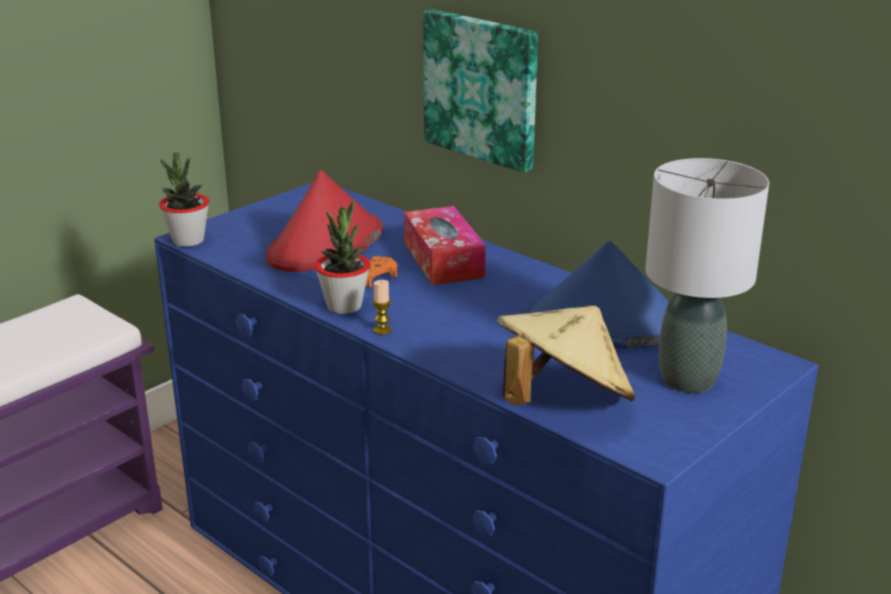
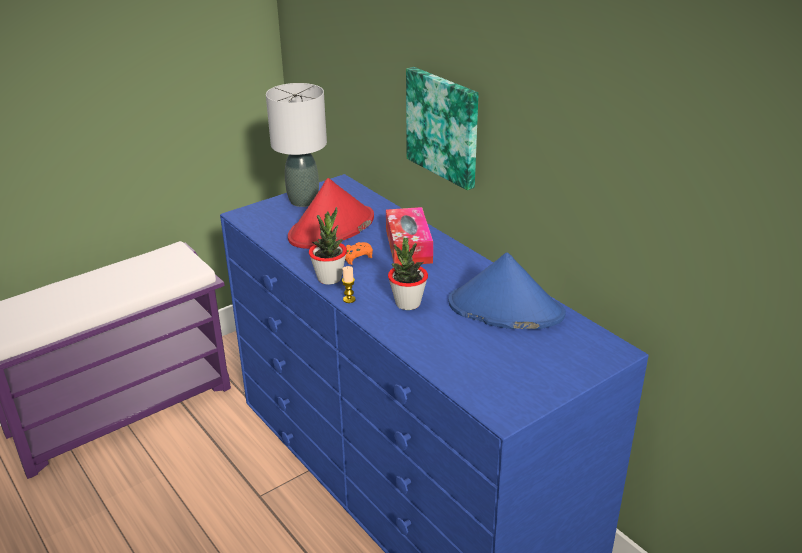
camera: 10 degrees right, 5 degrees up
(188, 241) = (241, 218): potted plant -> potted plant (408, 303)
(562, 401) = (453, 366): beige hat -> none
(688, 380) = (548, 359): grey table lamp -> grey table lamp (303, 201)

